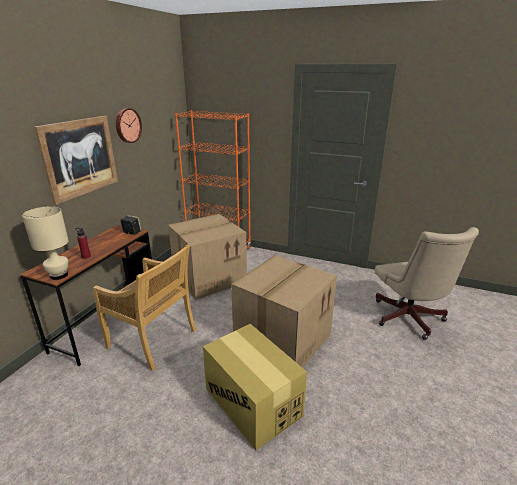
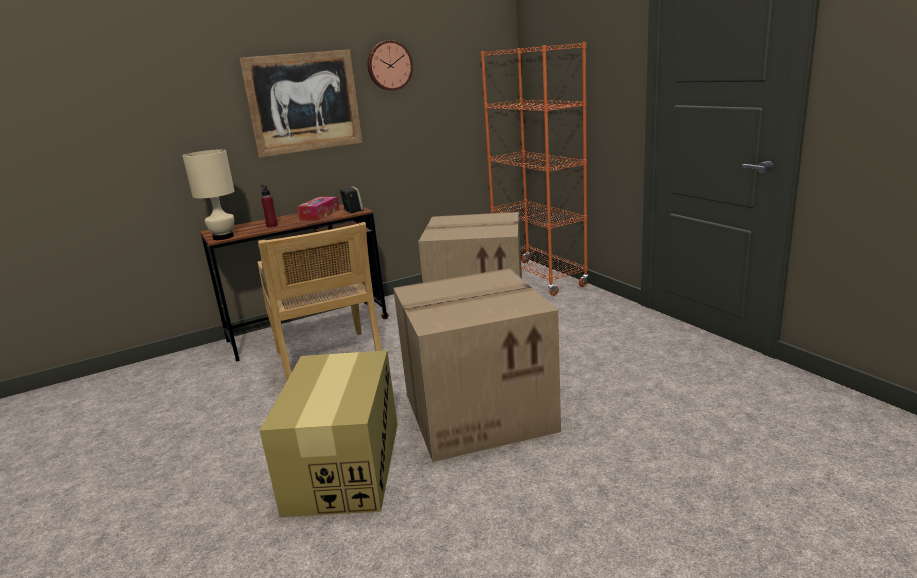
camera: 40 degrees right, 5 degrees down
(110, 240) = (319, 215): none -> tissue box
(409, 320) = (754, 464): beige office chair -> none

